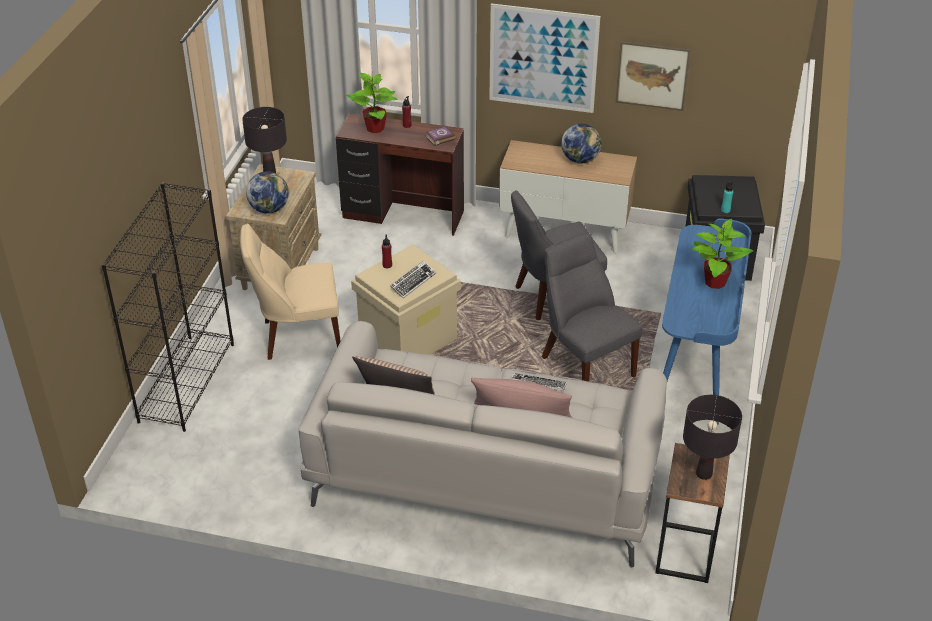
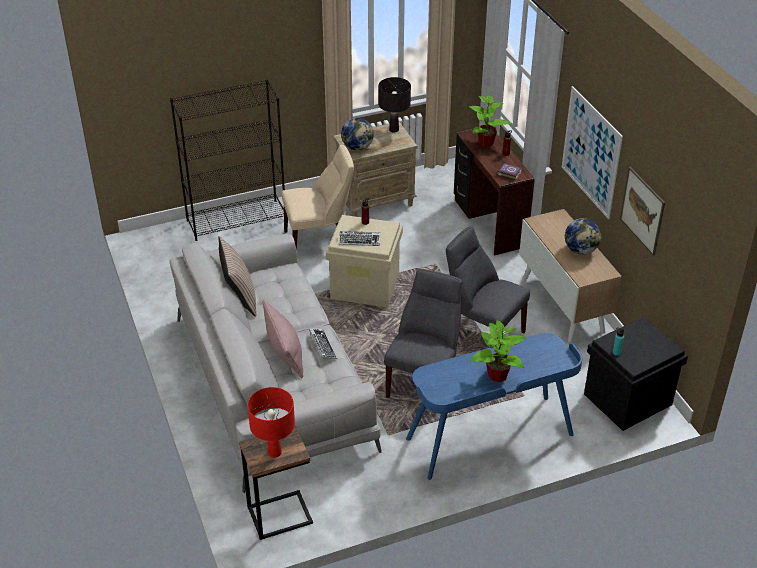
camera: 55 degrees right, 0 degrees up
(298, 336) = (319, 240): beige chair -> beige chair turned 120 degrees clockwise
(704, 473) = (275, 452): black table lamp -> red table lamp

